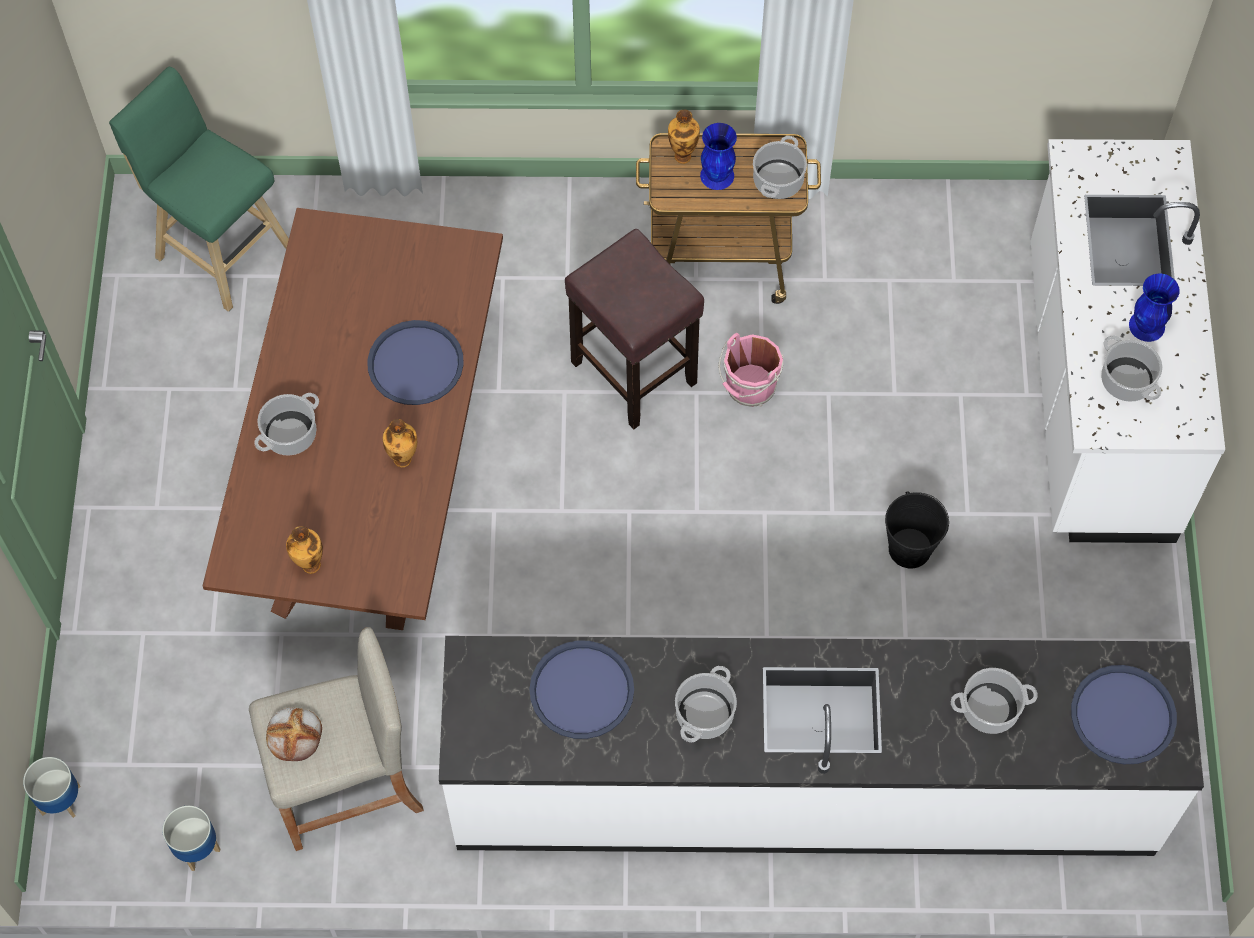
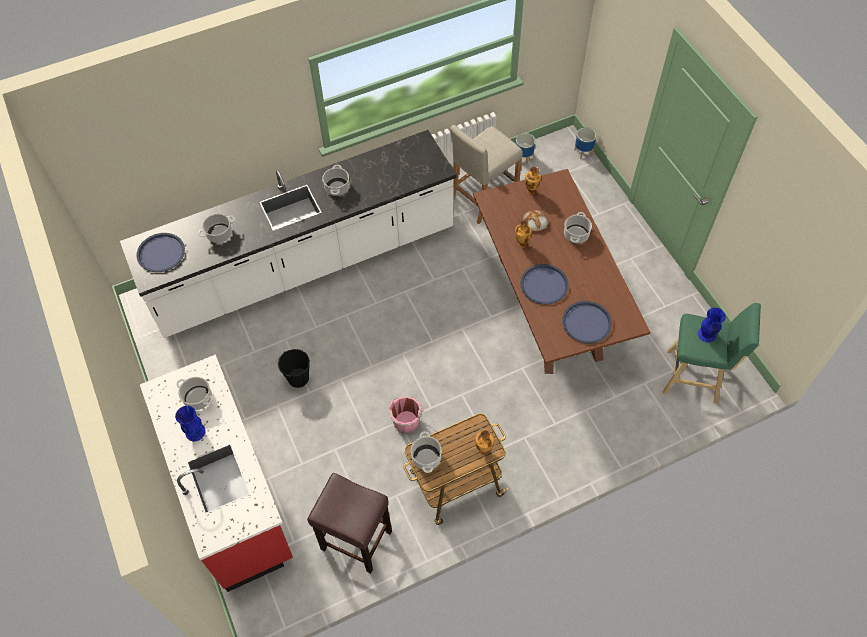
camera: 155 degrees right, 5 degrees down
(295, 735) = (496, 143): bread -> bread (534, 222)
(581, 690) = (390, 177): blue tray -> blue tray (586, 323)
(635, 373) = (464, 404): brown stool -> brown stool (355, 540)
(718, 175) = (459, 447): blue vase -> blue vase (706, 334)
(1096, 393) = (233, 494): white counter -> red counter

